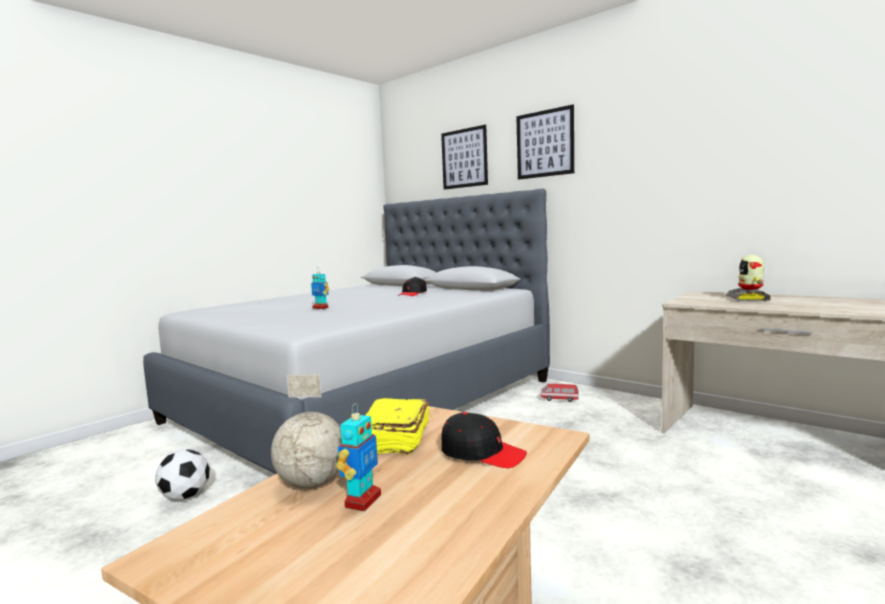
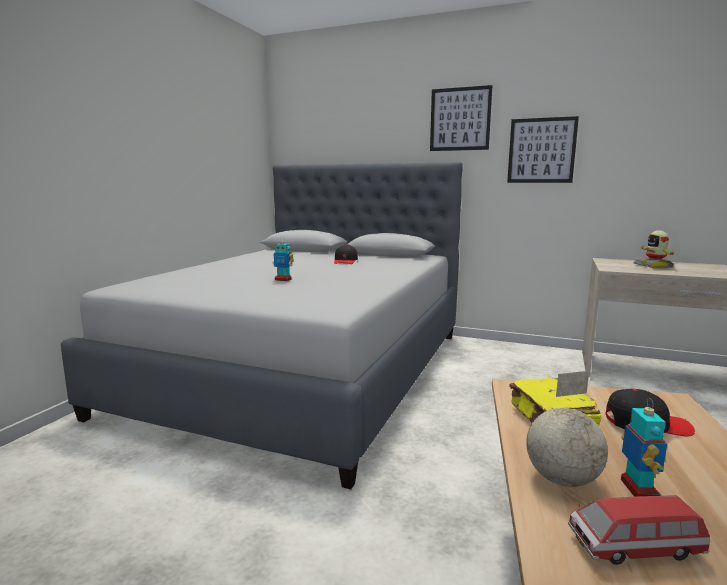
camera: 20 degrees left, 5 degrees up
(185, 497) = (216, 504): football -> none
(464, 158) = (370, 125): picture -> picture (541, 150)
(559, 399) = (480, 354): toy car -> toy car (634, 546)

